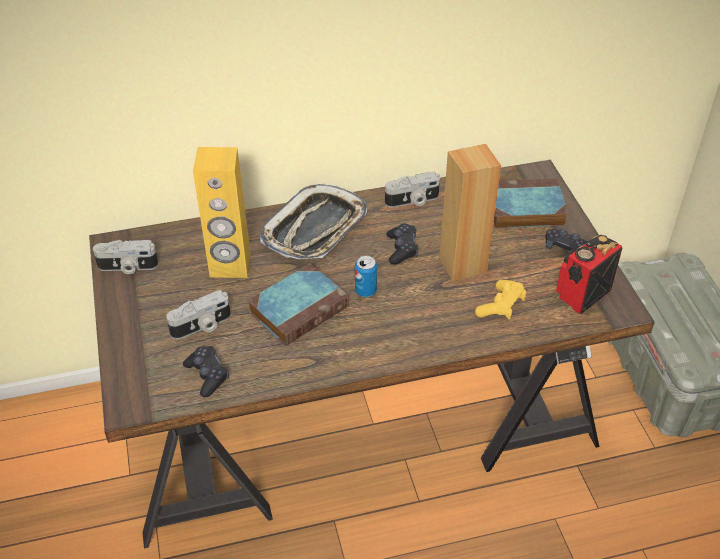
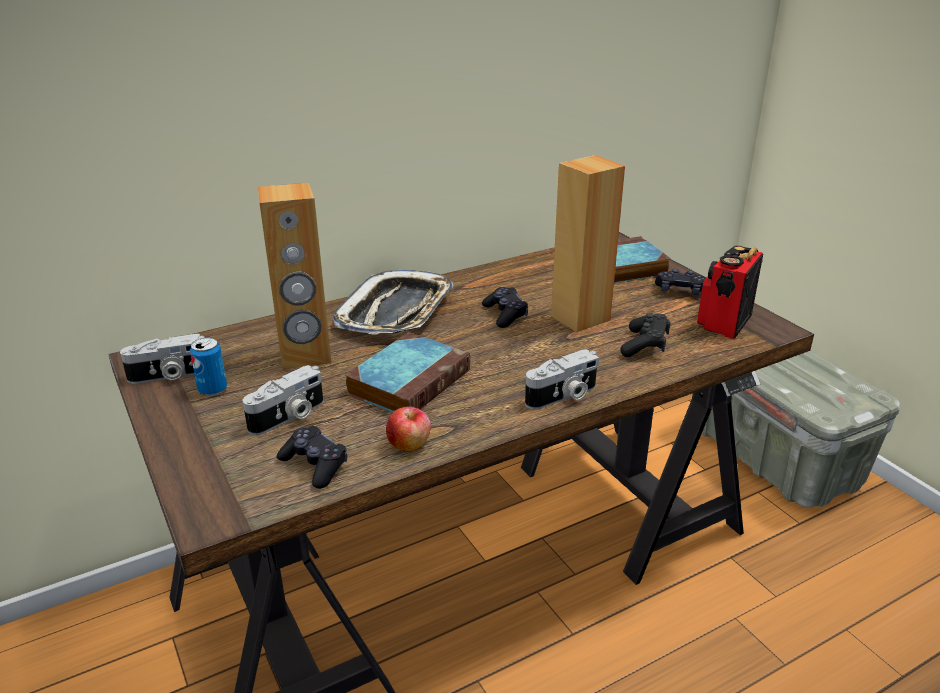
camera: 15 degrees left, 15 degrees down
(230, 266) = (305, 356): yellow speaker -> brown speaker
(278, 370) = (409, 444): none -> apple
(365, 291) = (482, 354): can -> can (212, 389)
(412, 201) = (495, 276): camera -> camera (563, 396)
(501, 307) = (645, 345): yellow game controller -> black game controller

